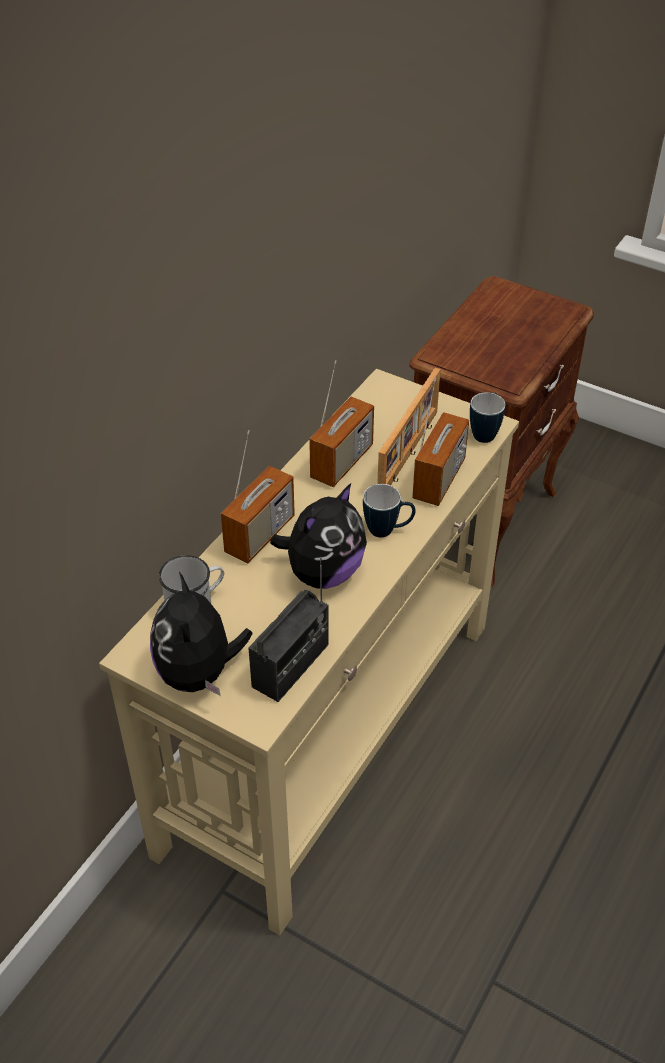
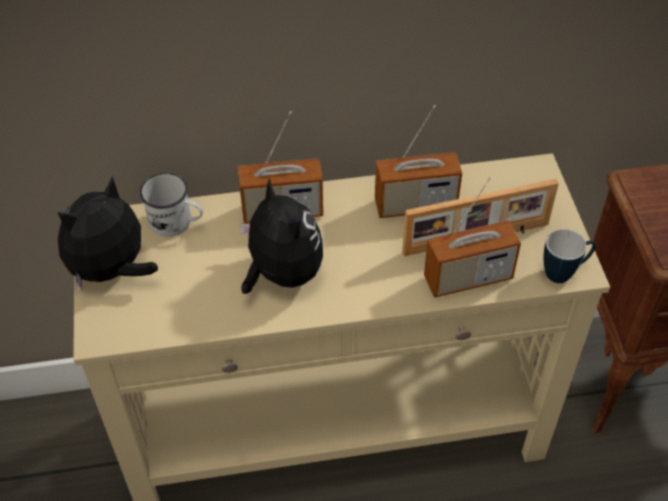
camera: 50 degrees right, 5 degrees up
(291, 665) = (167, 318): radio -> none
(323, 573) = (282, 274): plush toy -> plush toy turned 120 degrees counterclockwise
(388, 530) = (370, 283): mug -> none

